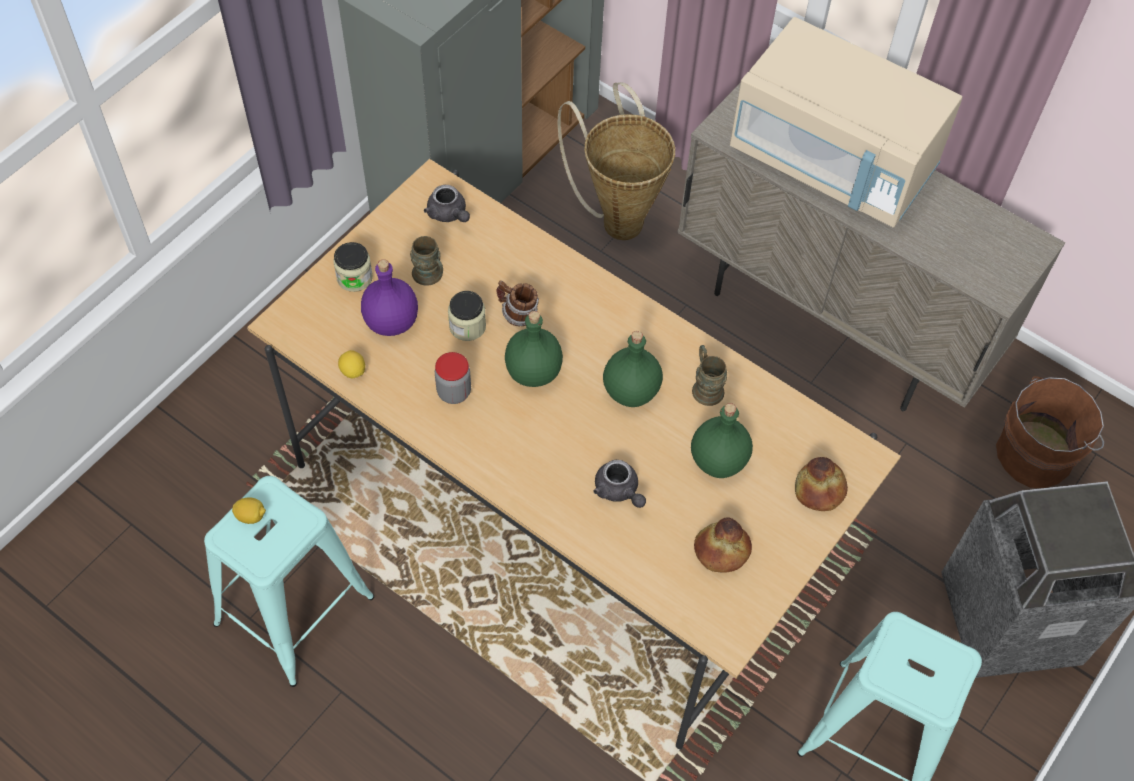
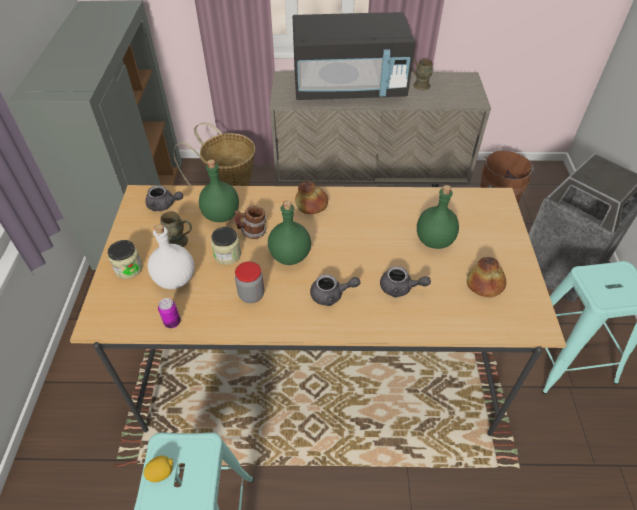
camera: 35 degrees left, 10 degrees down
(353, 371) = (172, 322): lemon -> can
(391, 322) = (175, 280): purple bottle -> white bottle
(537, 448) = (331, 295): none -> grey teapot
(630, 390) = (353, 234): green bottle -> green bottle (220, 215)
(705, 386) = (390, 210): brown mug -> brown mug (418, 84)
(820, 490) = (496, 224): bread -> bread (312, 204)
(832, 162) = (349, 88): beige microwave -> black microwave

